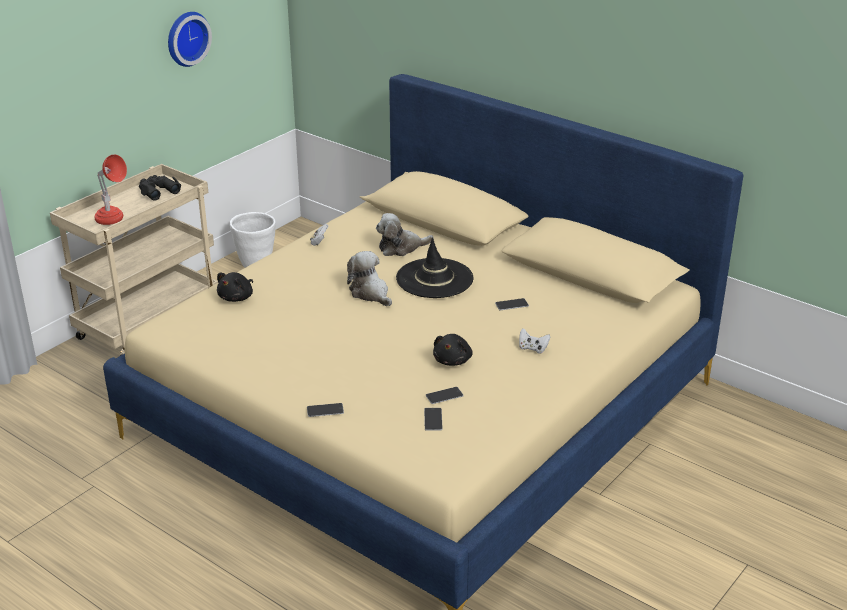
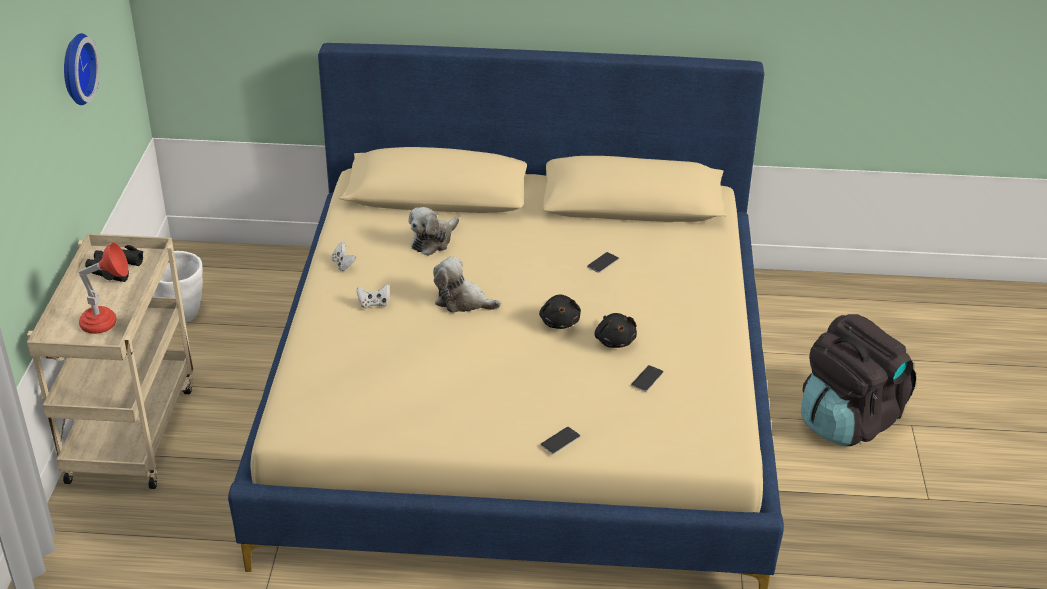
camera: 35 degrees left, 5 degrees up
(237, 297) = (332, 359): black plush toy -> black plush toy (560, 322)
(433, 419) = (663, 406): phone -> none
(434, 279) = (505, 262): black hat -> none
(533, 348) = (668, 300): white game controller -> white game controller (374, 303)
(689, 535) = (848, 420): none -> black backpack

